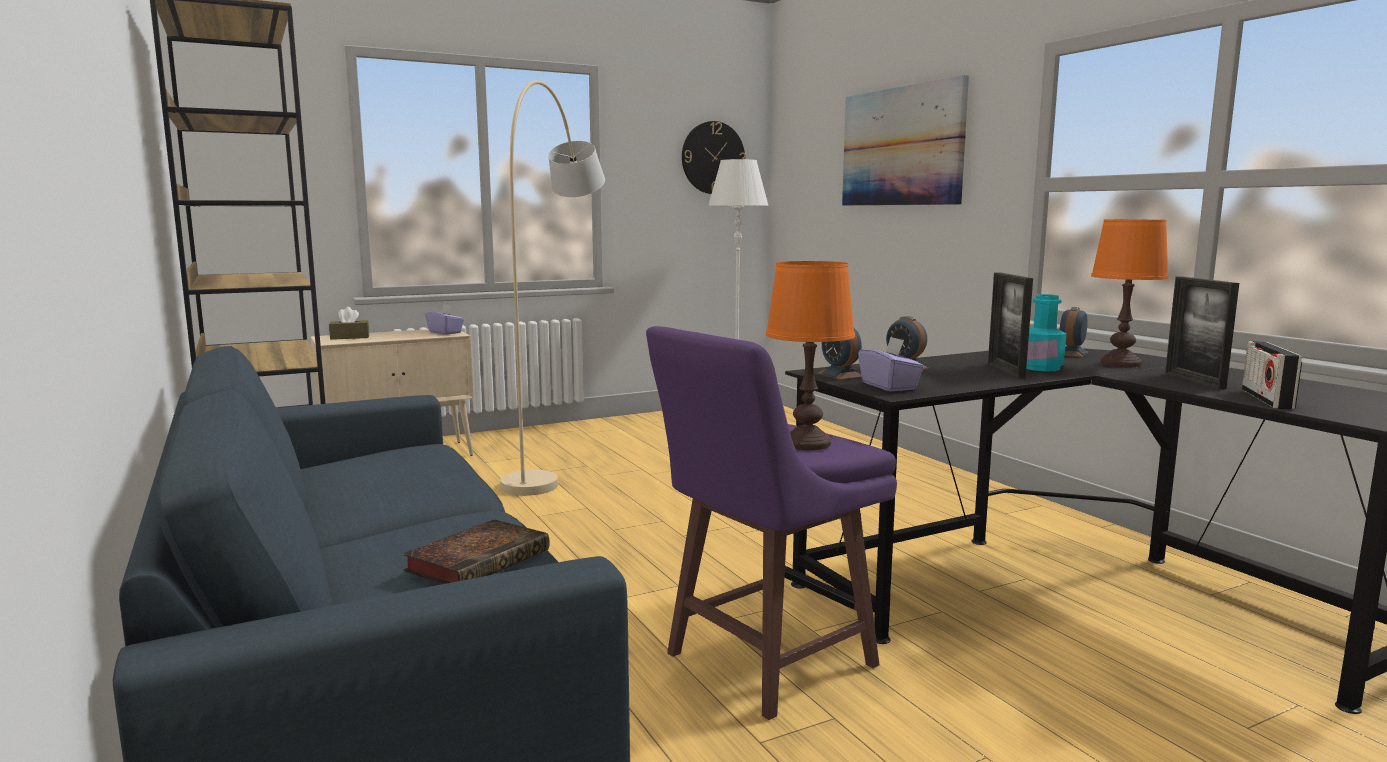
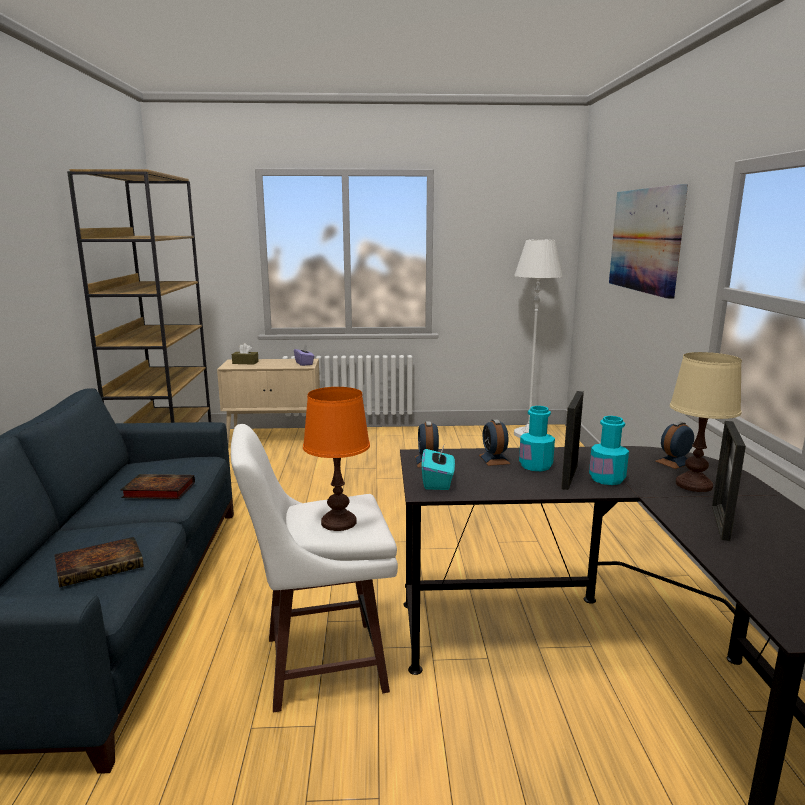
camera: 25 degrees right, 5 degrees up
(419, 482) = (157, 491): none -> book
(561, 456) = (368, 457): beige floor lamp -> none
(713, 158) = (527, 235): wall clock -> none
(765, 661) = (320, 664): purple stool -> white stool
(889, 386) = (438, 482): purple tissue box -> turquoise tissue box
(956, 367) = (535, 466): none -> turquoise bottle
(1120, 364) = (693, 485): orange table lamp -> beige table lamp
(1266, 399) = (742, 565): radio -> none

